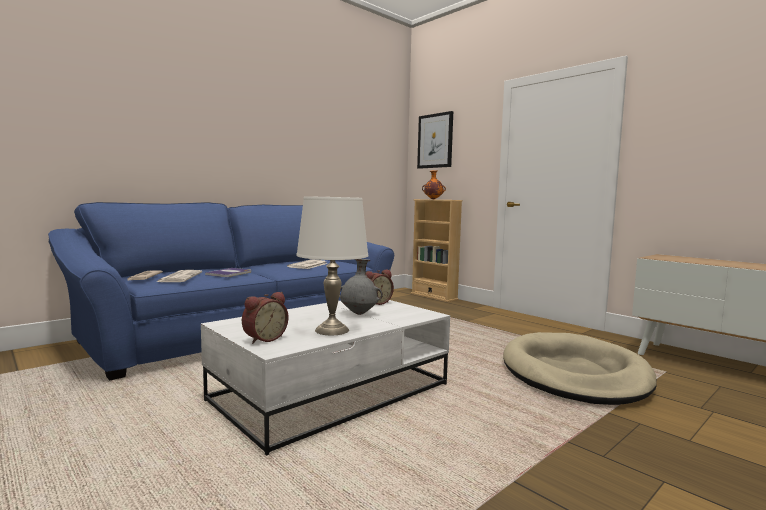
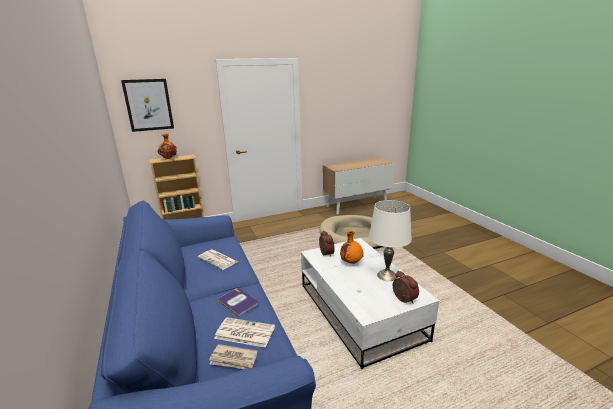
camera: 70 degrees left, 15 degrees up
(359, 313) = (351, 262): grey vase -> orange vase

